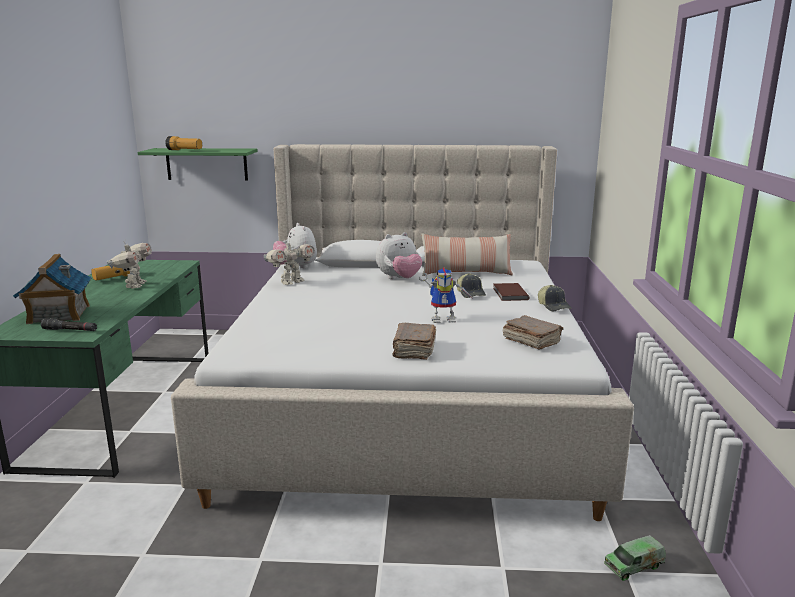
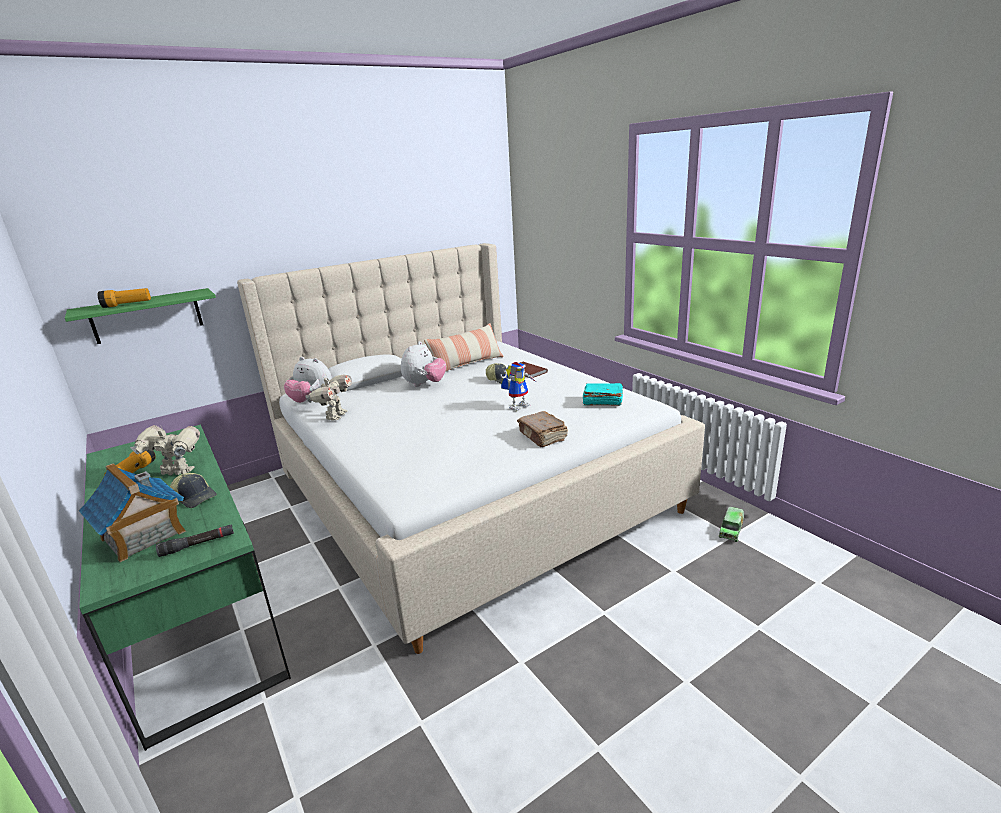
camera: 35 degrees left, 5 degrees up
(134, 285) = (177, 473): toy robot -> toy robot turned 45 degrees counterclockwise
(531, 341) = (602, 401): brown book -> turquoise book
(554, 306) = (570, 372): cap -> cap (195, 497)

